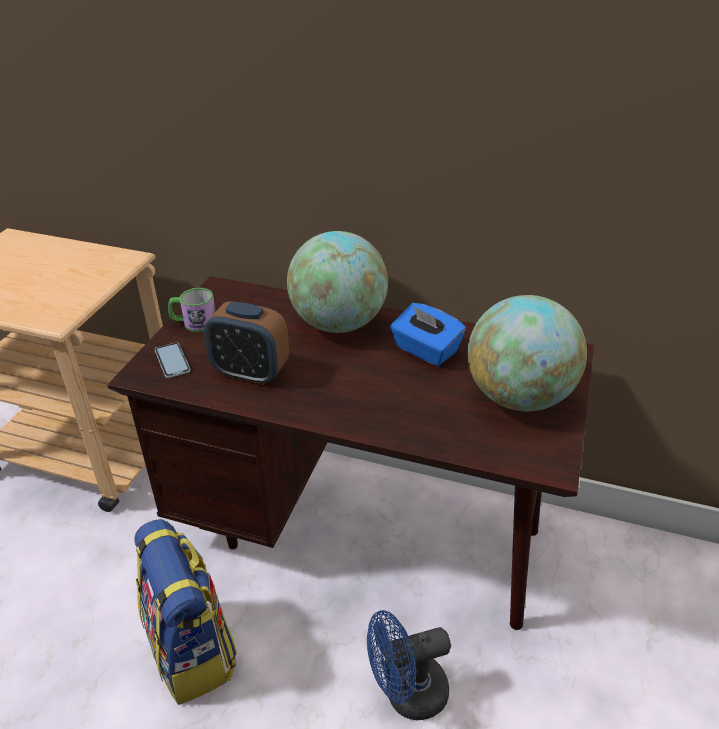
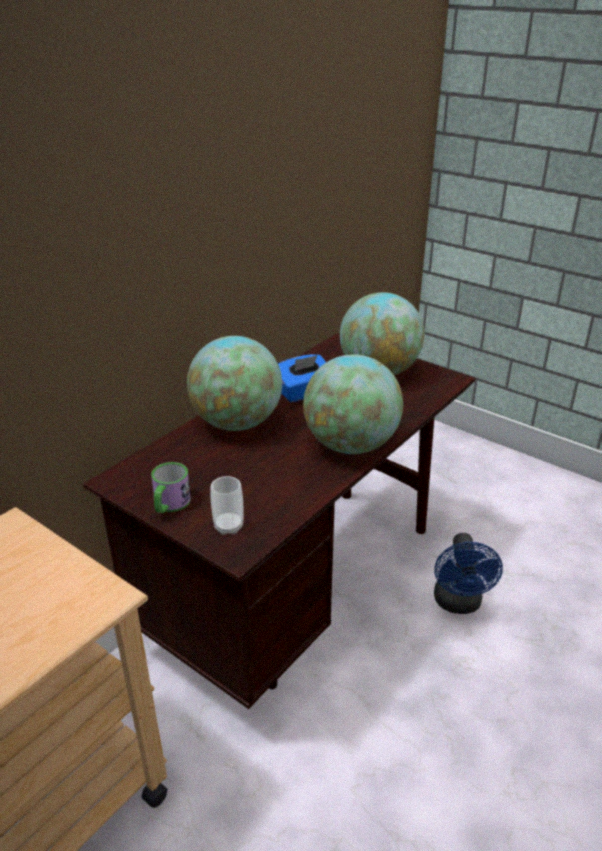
camera: 70 degrees left, 5 degrees down
(172, 361) = (228, 526): phone -> cup
(193, 650) = (380, 739): backpack -> none
(250, 373) = (279, 481): alarm clock -> none
(337, 406) = (350, 445): none -> globe

